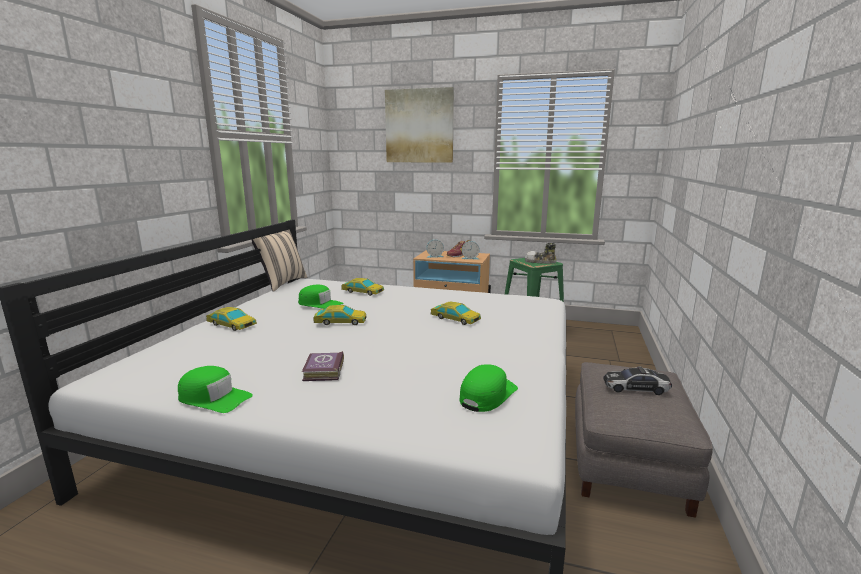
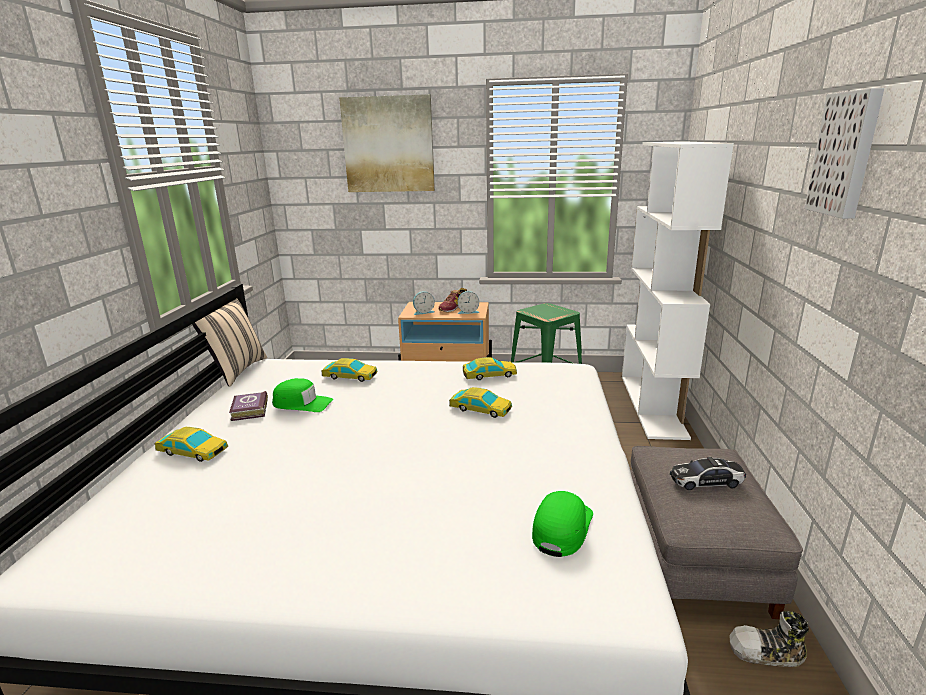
camera: 10 degrees left, 5 degrees up
(214, 398) = (215, 584): green cap -> none
(323, 371) = (346, 517): book -> book (249, 410)
(340, 321) = (340, 430): toy car -> toy car (489, 375)
(540, 262) = (552, 312): shoe -> shoe (767, 653)
(624, 349) = (653, 405): none -> white bookcase
(762, 100) = (846, 154): none -> picture

